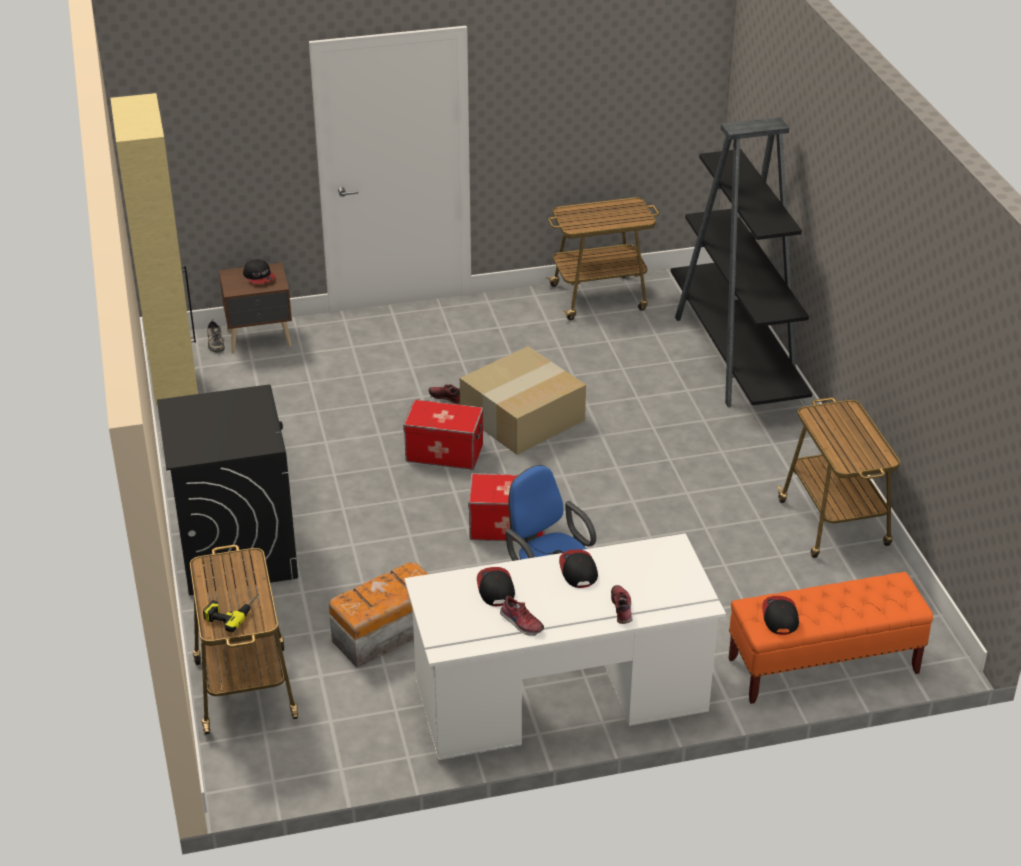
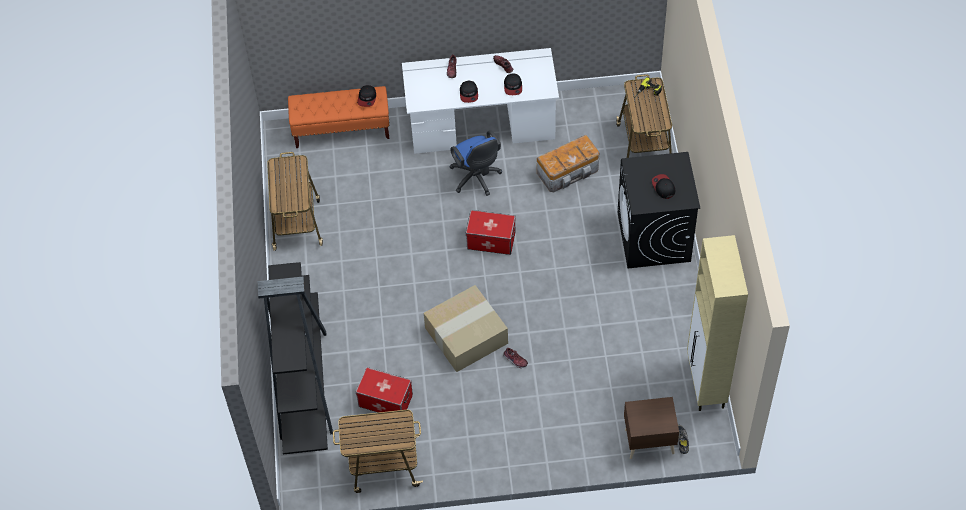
camera: 170 degrees left, 20 degrees up
(259, 277) = (647, 419): cap -> cap (663, 187)
(444, 452) = (522, 307): storage box -> storage box (385, 401)

